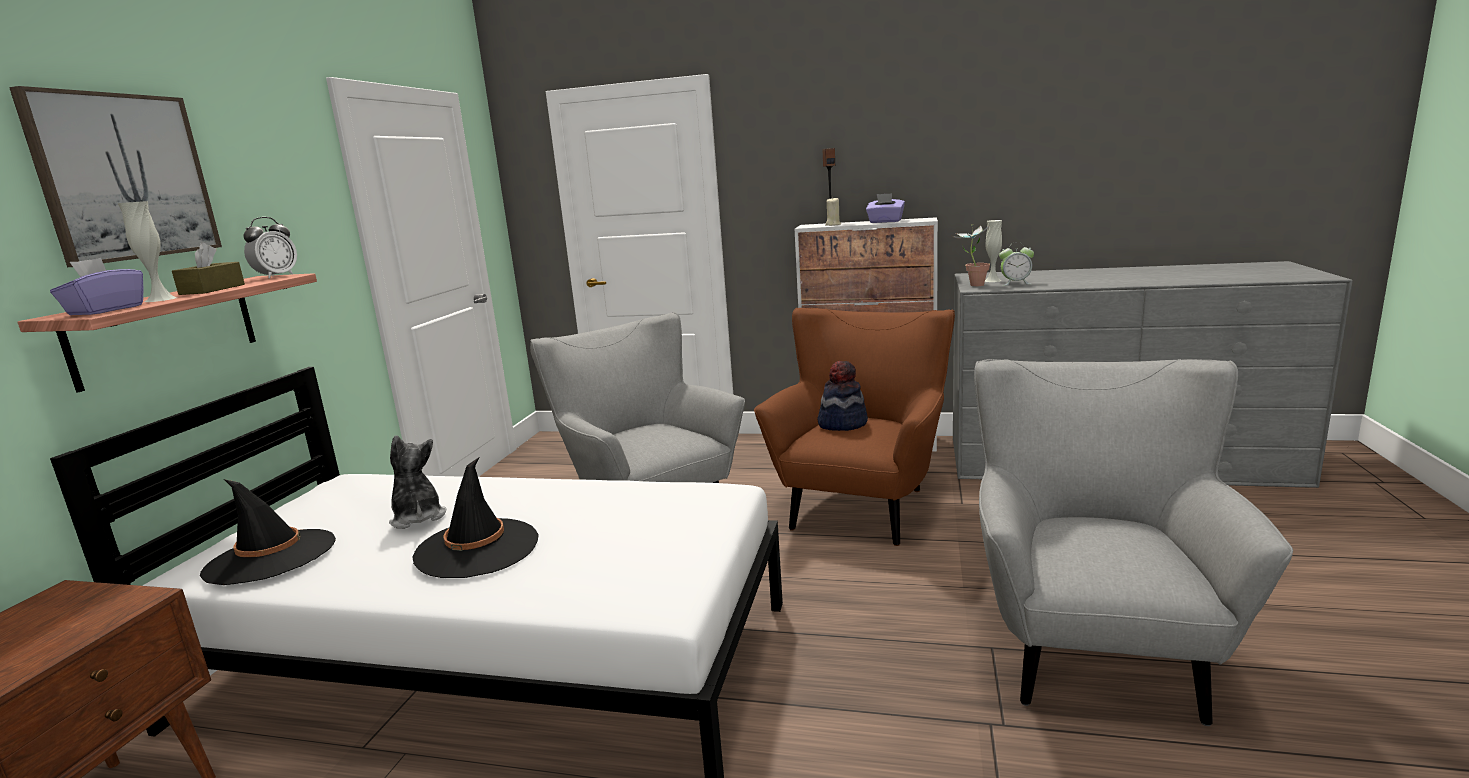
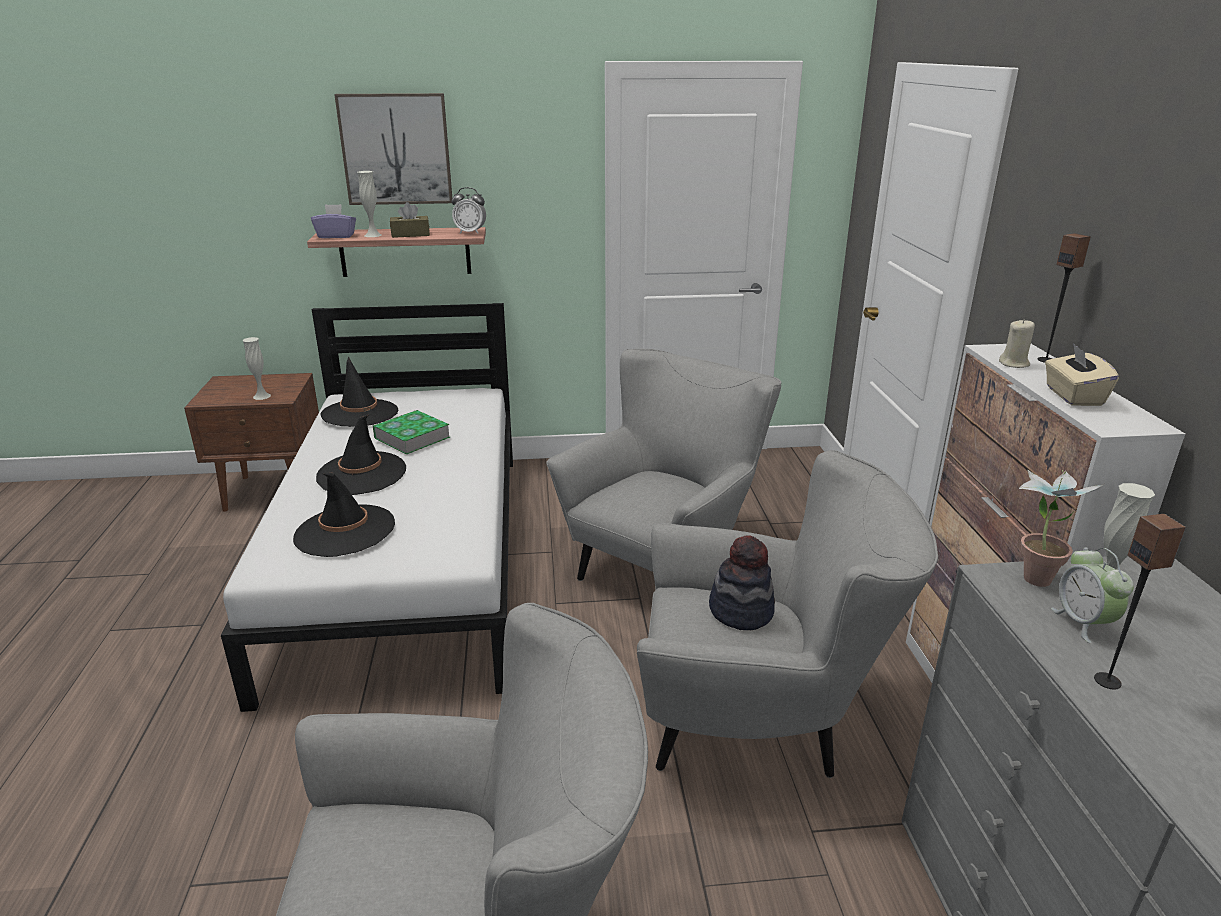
camera: 70 degrees right, 10 degrees up
(88, 622) = (262, 396): none -> white vase
(418, 517) = (412, 437): plush toy -> book
(619, 554) = (344, 531): none -> black hat
(863, 504) = (759, 724): brown armchair -> grey armchair
(885, 221) = (1073, 396): purple tissue box -> beige tissue box
(1060, 284) = (1108, 681): none -> speaker

